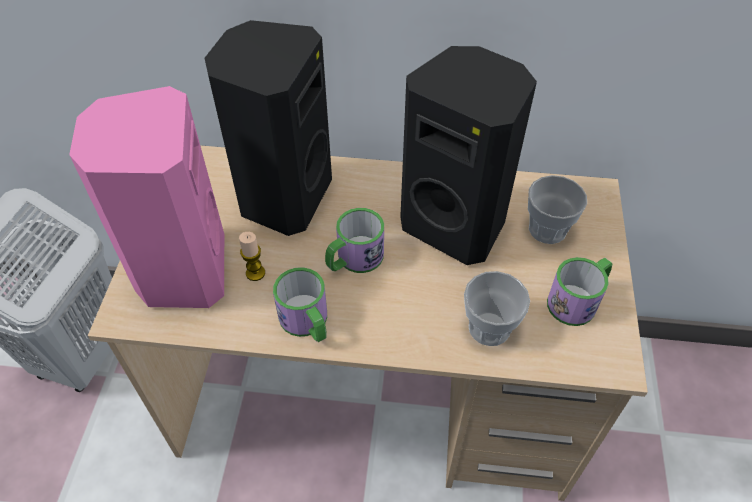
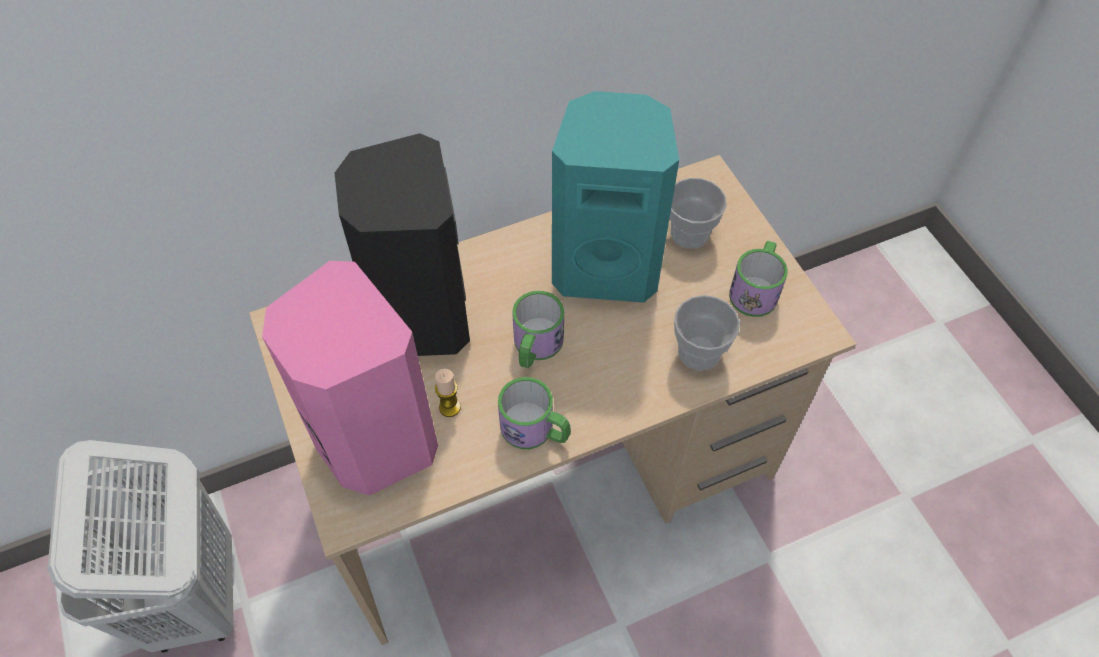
camera: 30 degrees left, 5 degrees up
(456, 224) = (606, 266): black speaker -> turquoise speaker

